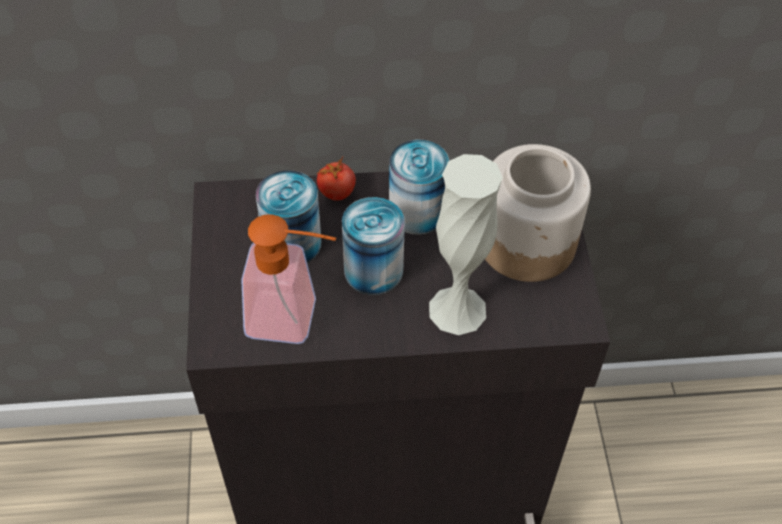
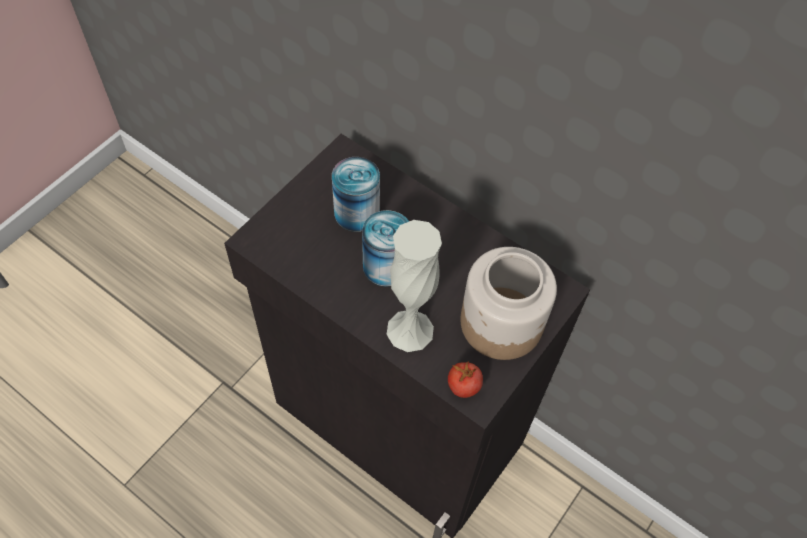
camera: 40 degrees right, 5 degrees up
(295, 319) = (310, 260): soap dispenser -> none
(336, 192) = (416, 200): tomato -> tomato (463, 386)
(417, 212) = (452, 249): can -> none

